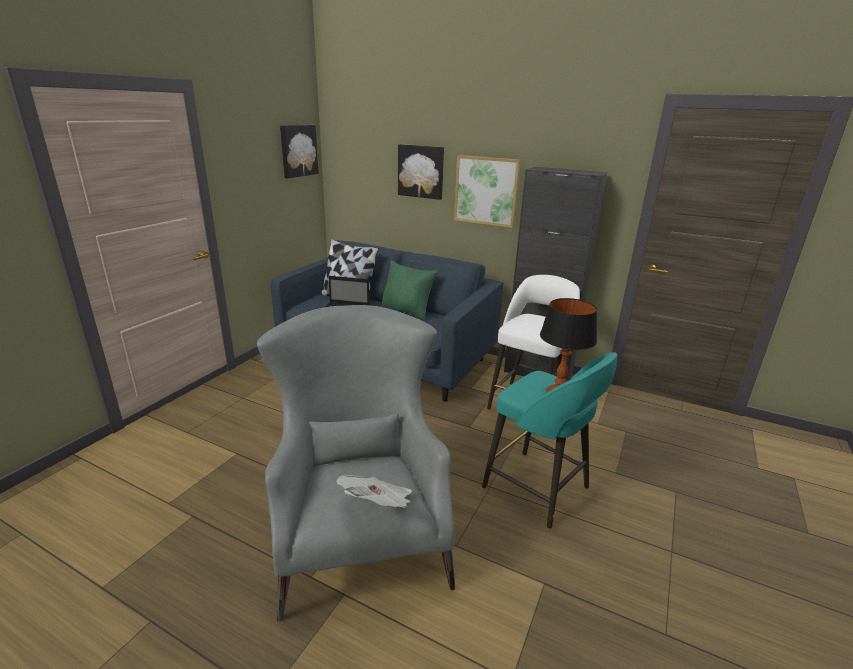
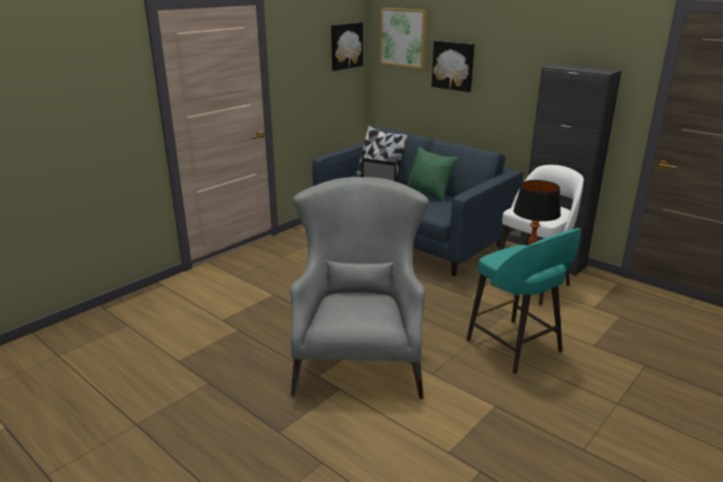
camera: 15 degrees right, 0 degrees up
(378, 505) = (367, 320): newspaper -> none
(486, 191) = (511, 85): picture -> picture (403, 37)

